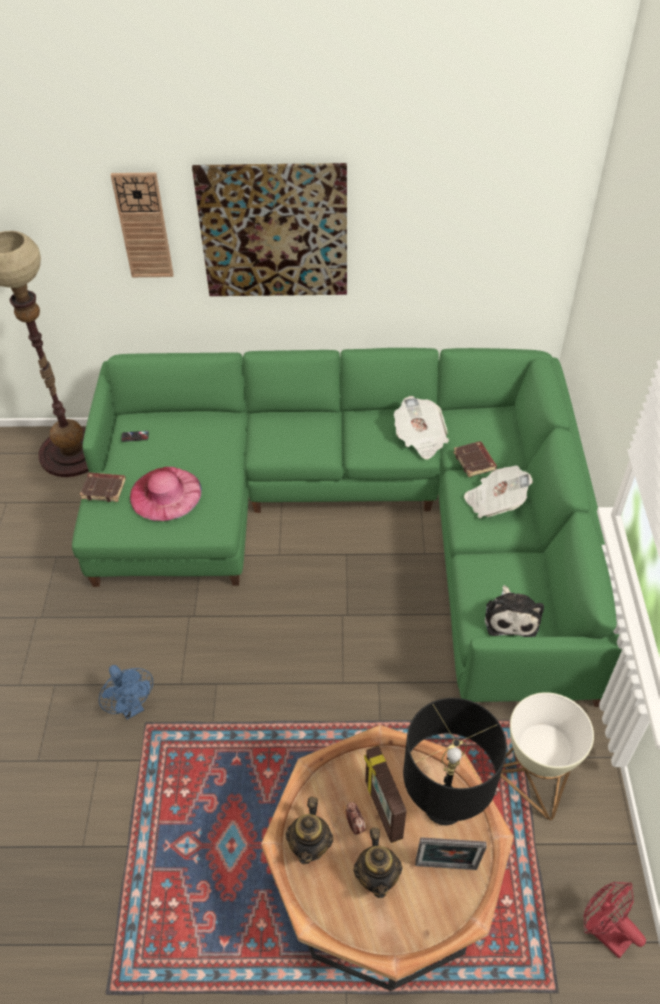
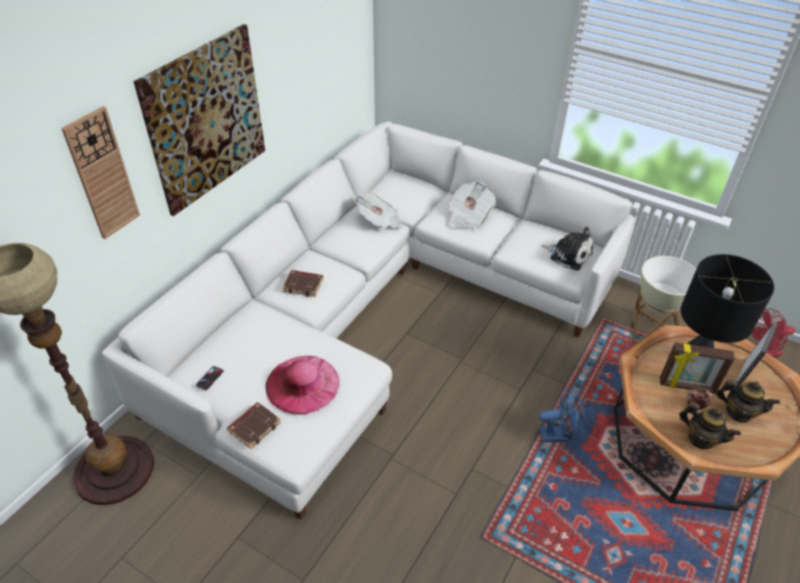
camera: 60 degrees left, 5 degrees down
(132, 707) = (458, 541): blue fan -> blue fan (559, 435)
(356, 516) = (376, 311): green sofa -> white sofa
(475, 461) = (425, 208): brown book -> brown book (304, 285)

